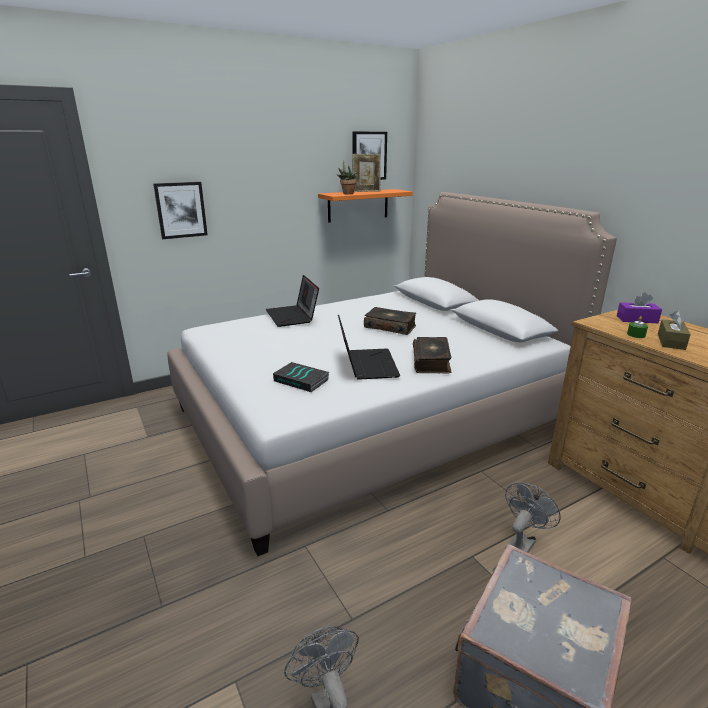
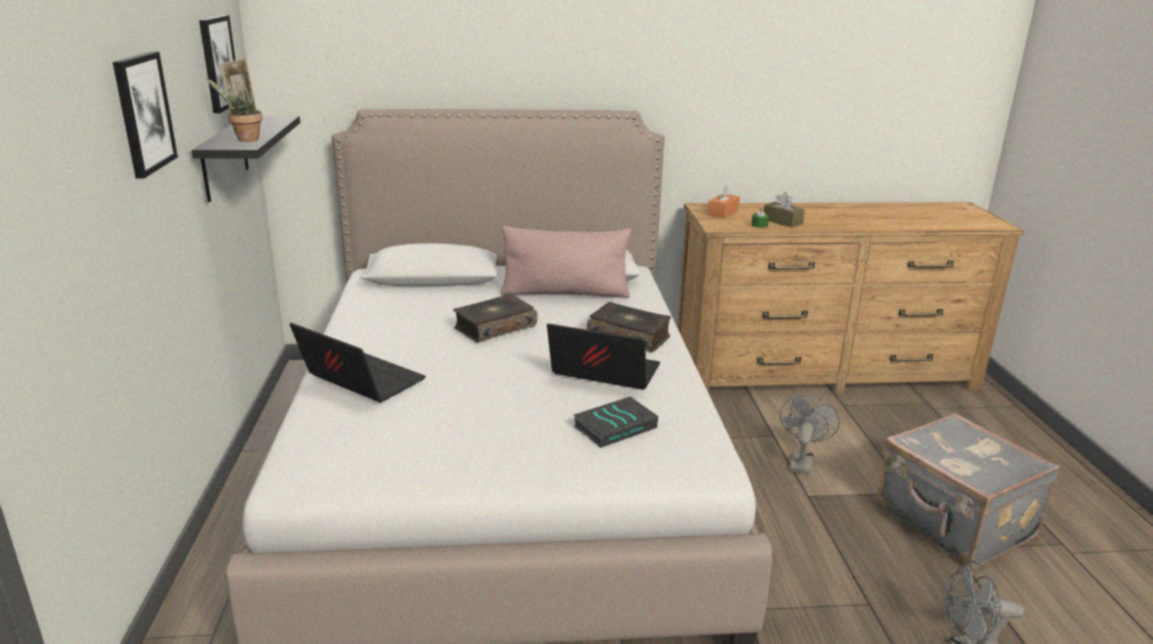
camera: 65 degrees left, 0 degrees up
(181, 210) = (61, 255): picture -> picture (143, 113)
(293, 316) = (359, 381): laptop -> laptop turned 150 degrees counterclockwise
(358, 205) = (224, 157): orange shelf -> black shelf
(469, 332) = (565, 293): none -> pink pillow
(522, 543) = (801, 461): grey fan -> grey fan turned 45 degrees clockwise
(637, 319) = (723, 213): purple tissue box -> orange tissue box

